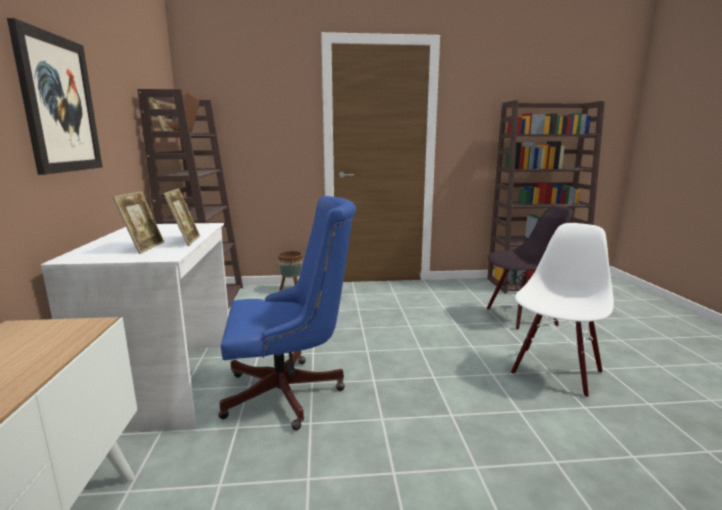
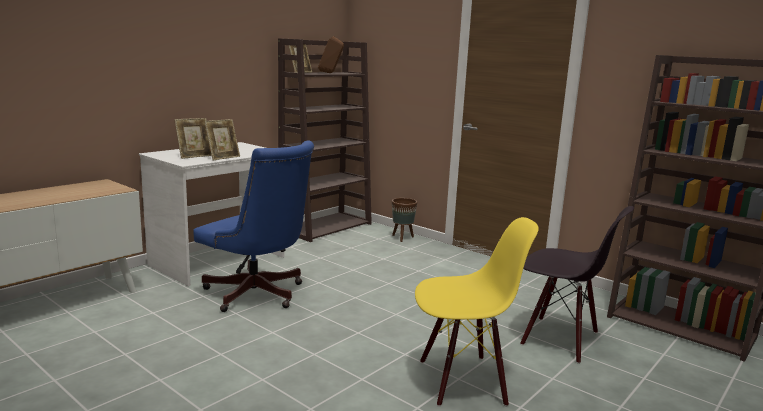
camera: 45 degrees right, 0 degrees up
(59, 104) = (183, 57): picture -> none
(554, 372) = (462, 381): white chair -> yellow chair

